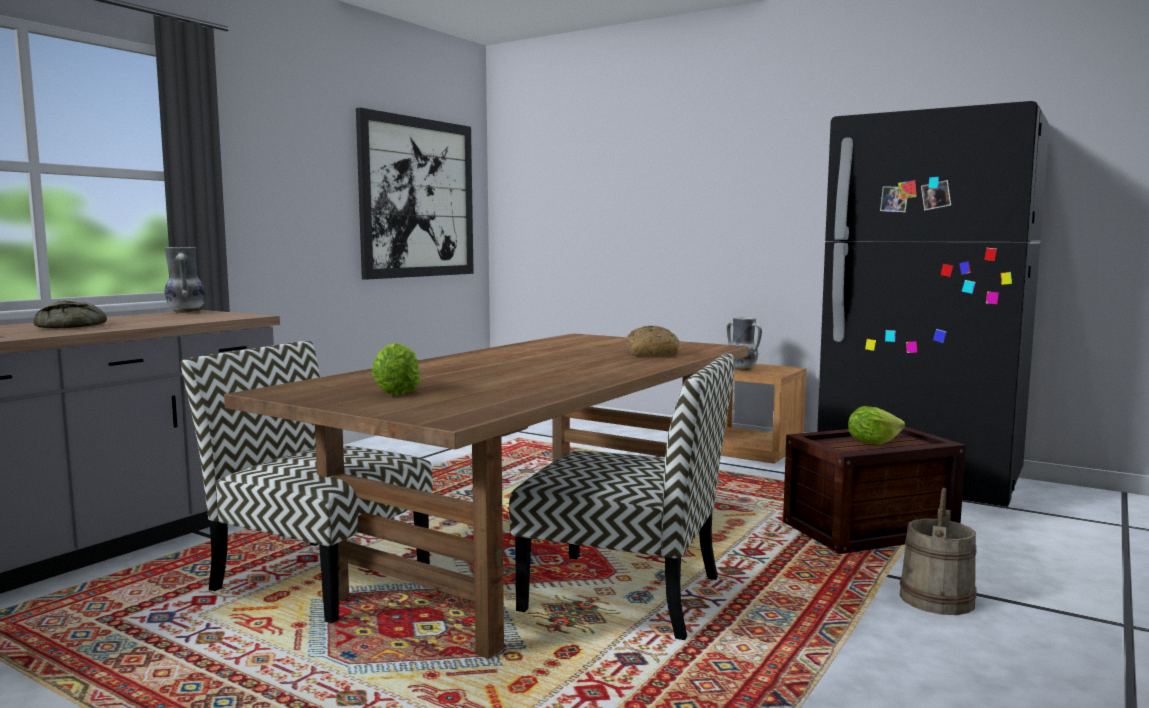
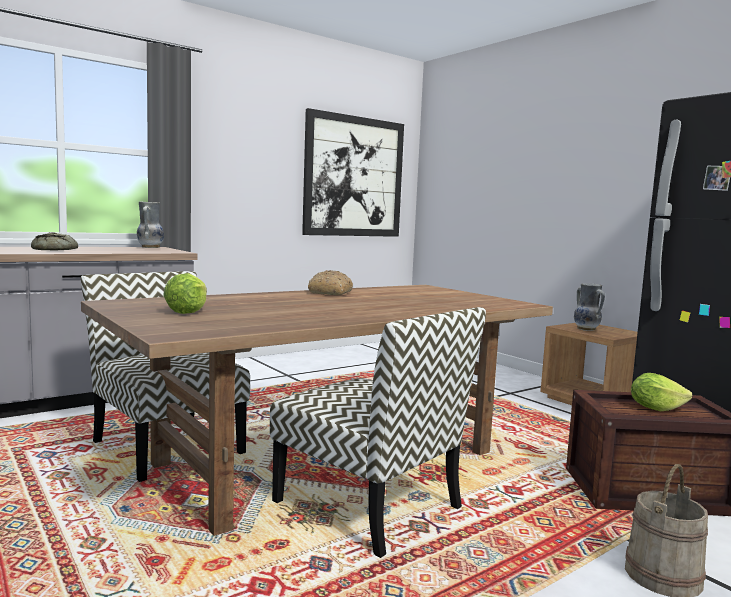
camera: 20 degrees right, 0 degrees up
(650, 353) = (450, 304): bread -> bread (330, 292)

